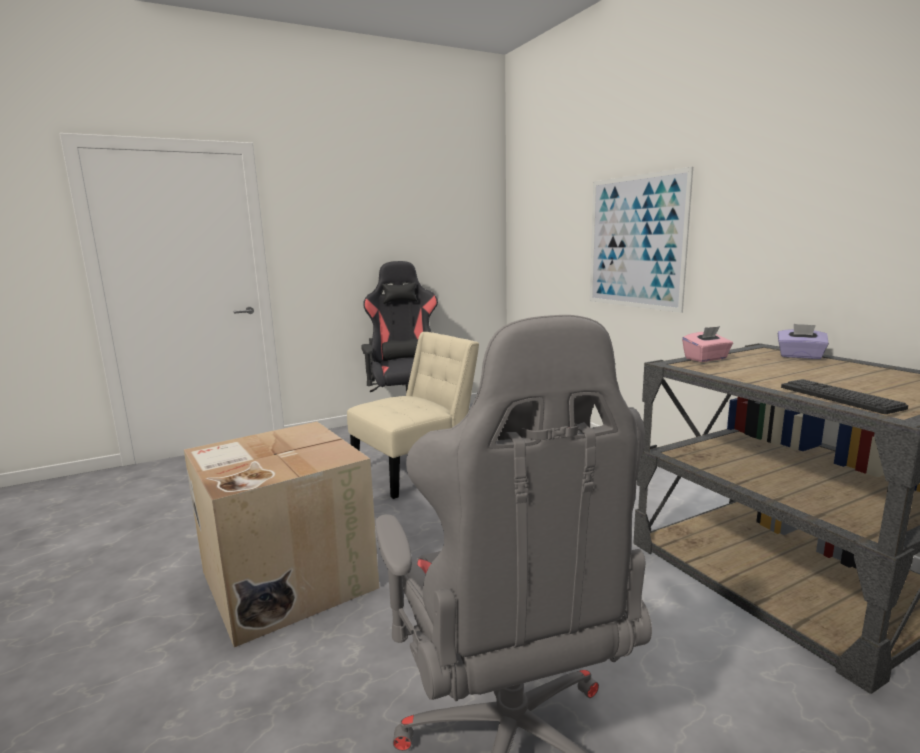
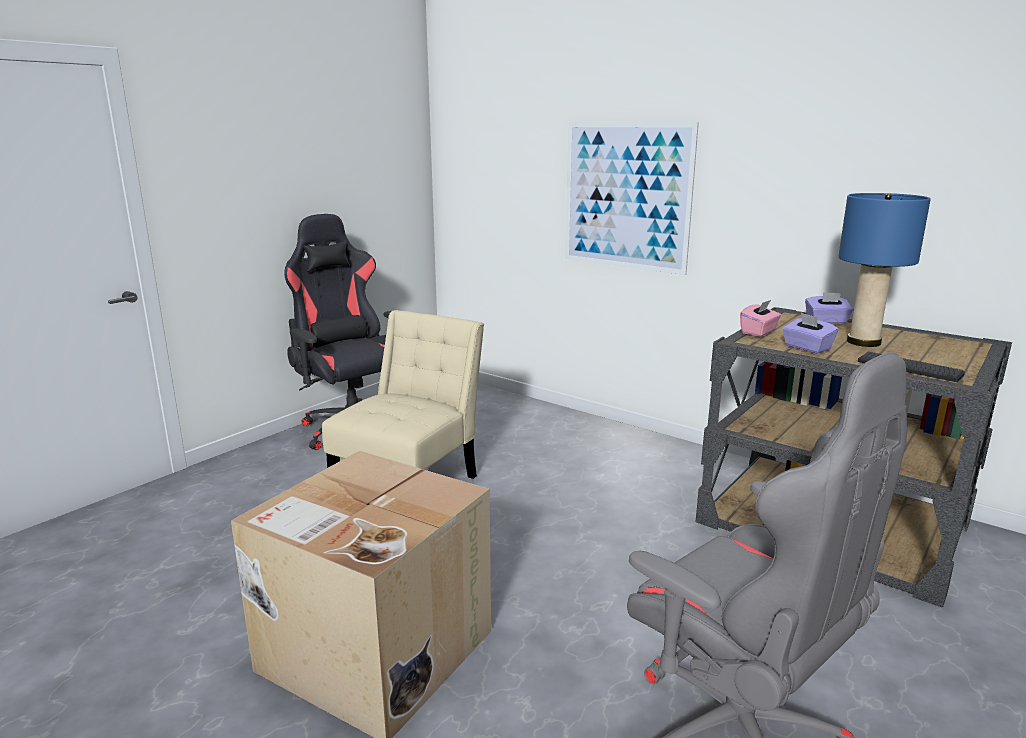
camera: 25 degrees left, 5 degrees up
(738, 373) = (807, 348): none -> purple tissue box
(818, 374) = (863, 342): none -> blue table lamp

